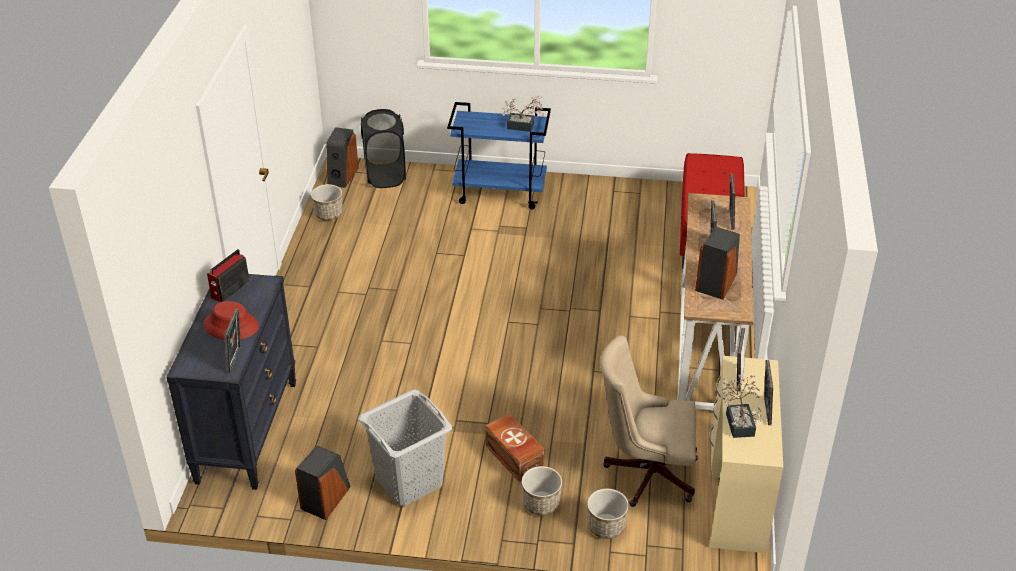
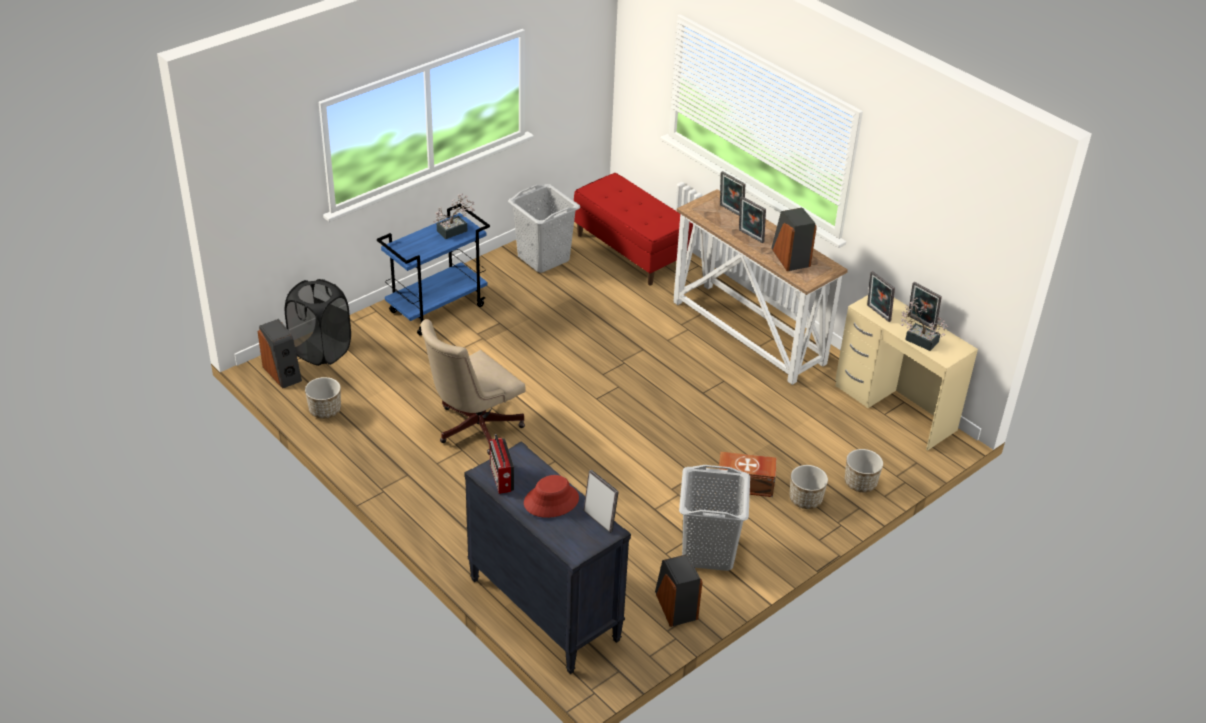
camera: 50 degrees left, 0 degrees up
(631, 202) = (543, 258): none -> grey laundry basket
(645, 472) = (830, 433): beige office chair -> beige office chair (473, 428)

